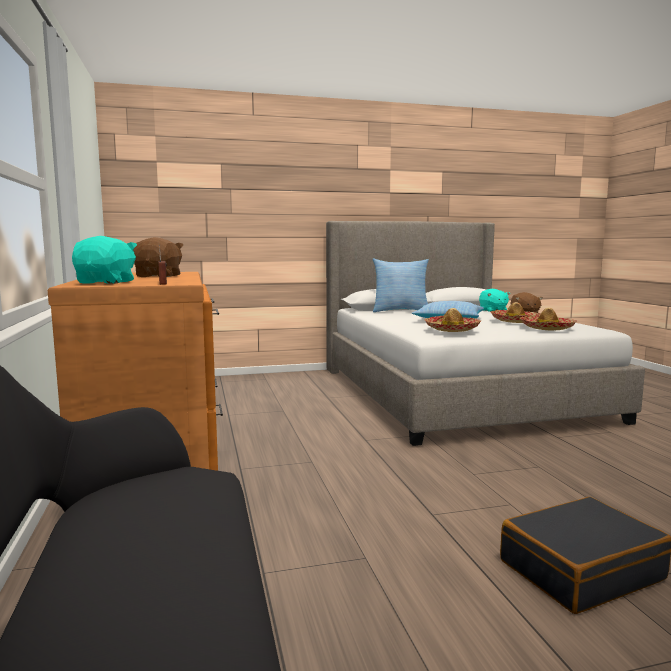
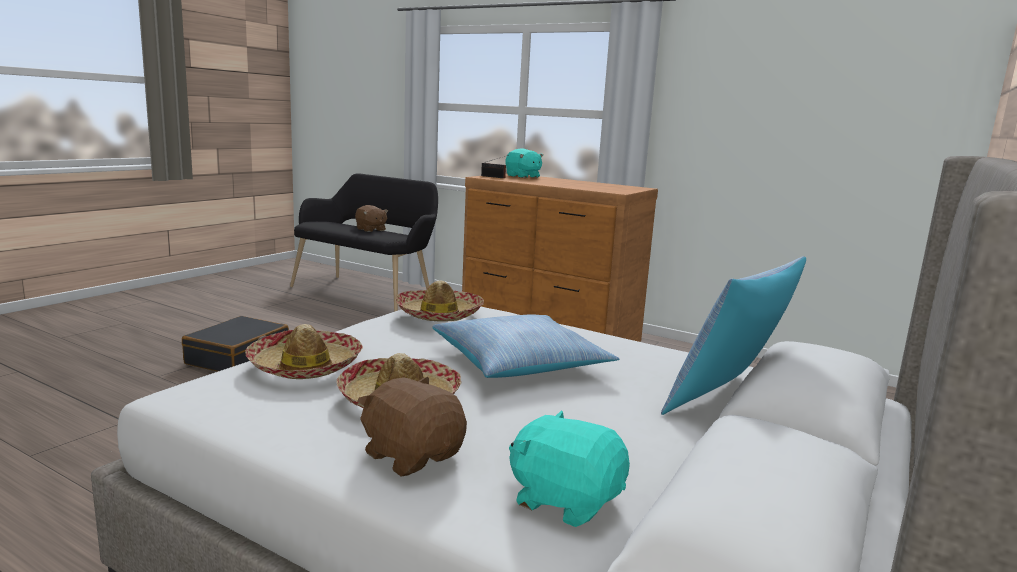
camera: 135 degrees right, 5 degrees up
(159, 276) = (564, 184): brown plush toy -> brown plush toy (370, 230)

